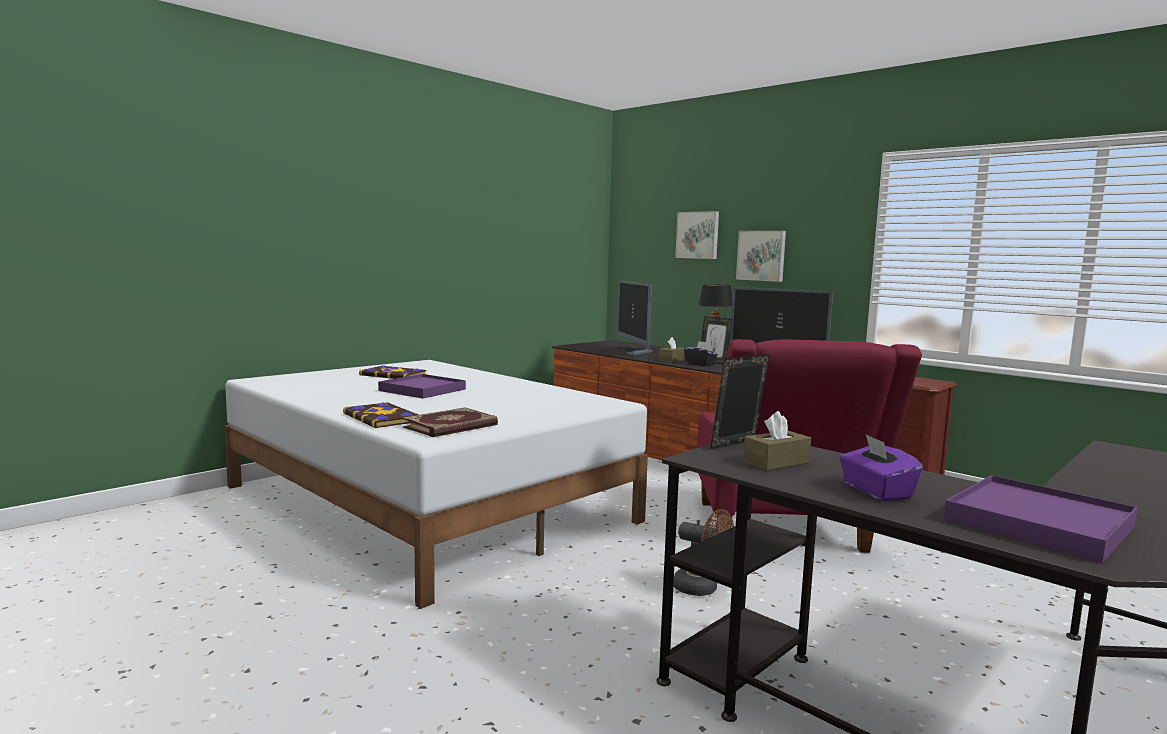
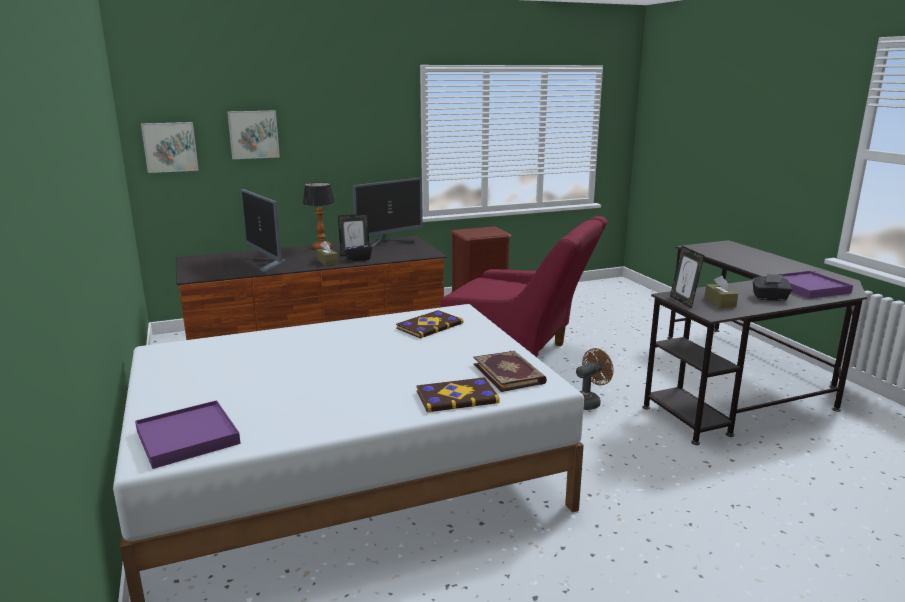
camera: 65 degrees left, 10 degrees up
(393, 375) = (227, 373): book -> book (429, 326)
(422, 390) = (335, 368): purple tray -> purple tray (187, 437)
(635, 352) = (267, 263): monitor -> monitor turned 45 degrees clockwise
(761, 255) = (327, 150): picture -> picture (170, 147)
(876, 492) = (770, 298): purple tissue box -> black tissue box

